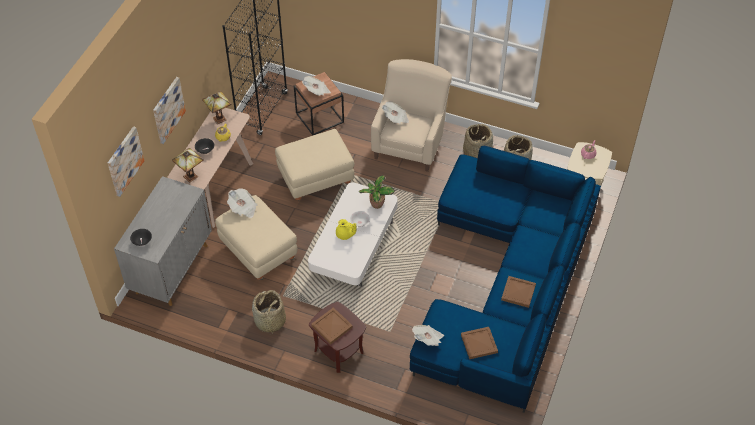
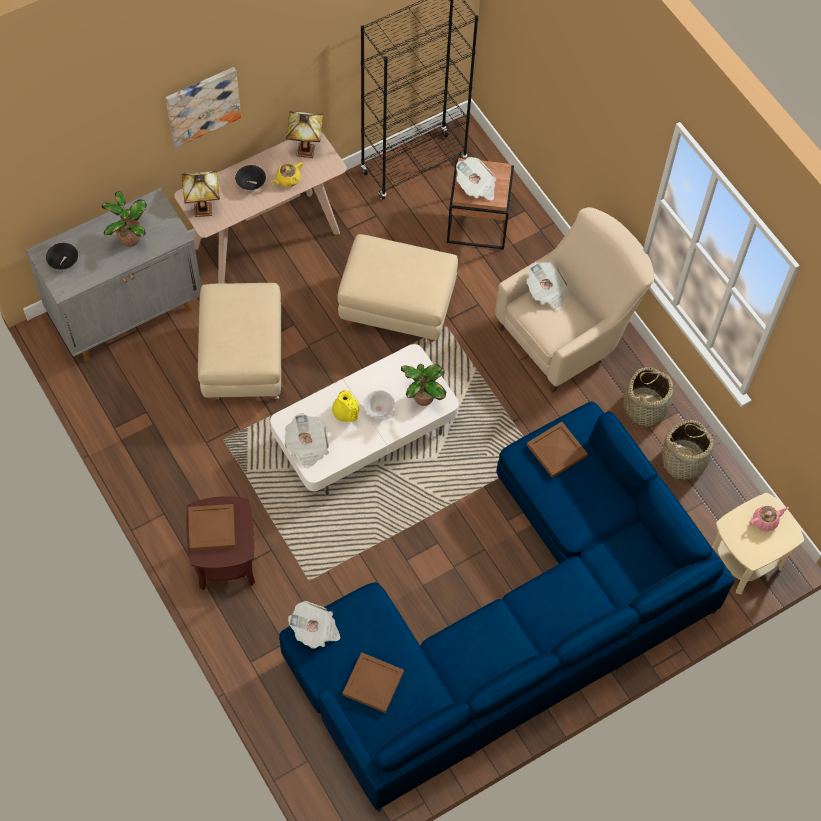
camera: 35 degrees right, 10 degrees up
(124, 161) = (82, 146): picture -> none
(168, 209) = (129, 238): none -> potted plant
(243, 208) = (243, 293): newspaper -> newspaper (307, 446)
(270, 321) = (179, 462): basket -> none
(519, 292) = (488, 651): brown tray -> brown tray (557, 451)

